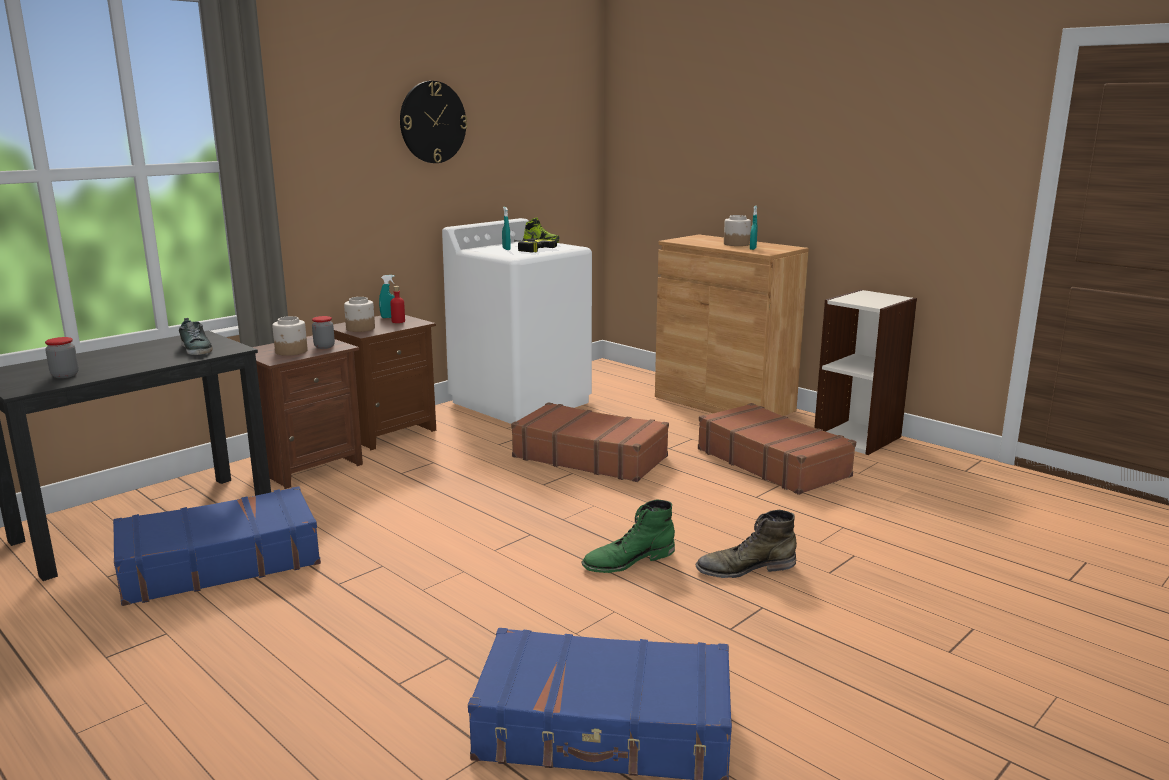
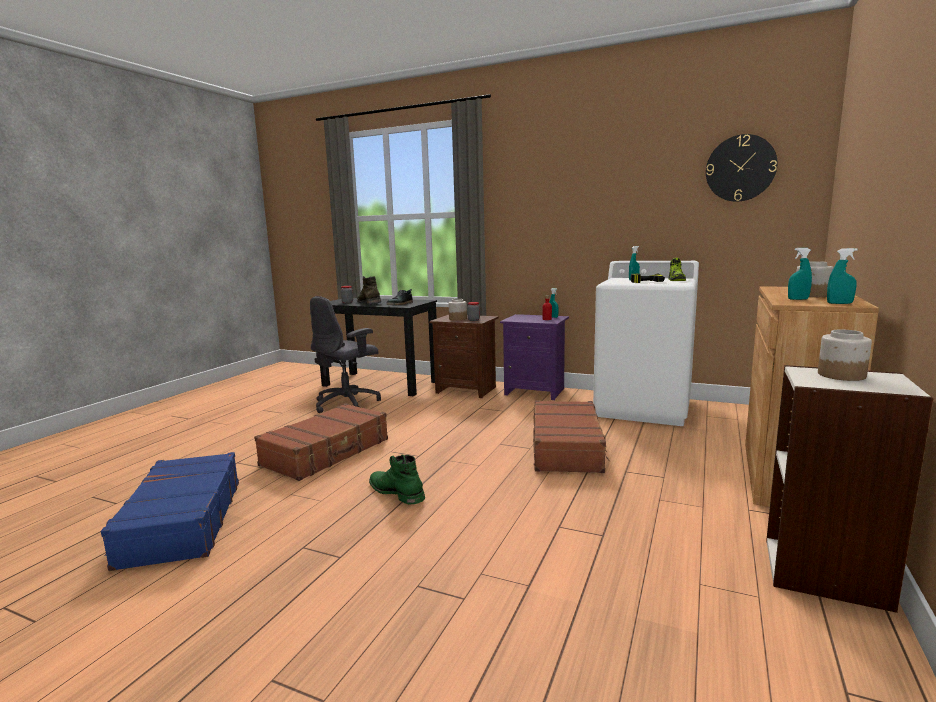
camera: 70 degrees right, 5 degrees down
(219, 563) = (347, 403): blue suitcase -> grey office chair
(360, 328) = (519, 318): jar -> jar (841, 375)
(386, 432) = (535, 391): brown nightstand -> purple nightstand
(432, 122) = (614, 183): wall clock -> wall clock (740, 168)
(745, 568) = (406, 540): green boot -> green boot (369, 303)
(772, 462) = (657, 524): brown suitcase -> brown suitcase (327, 452)
(785, 248) = (839, 303): none -> turquoise spray bottle

